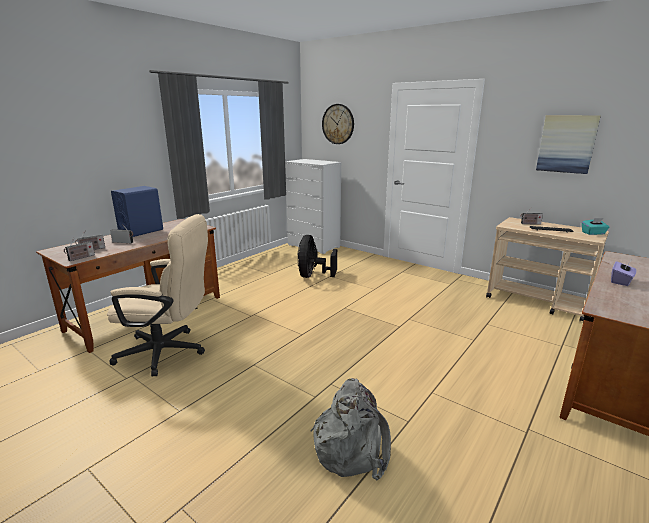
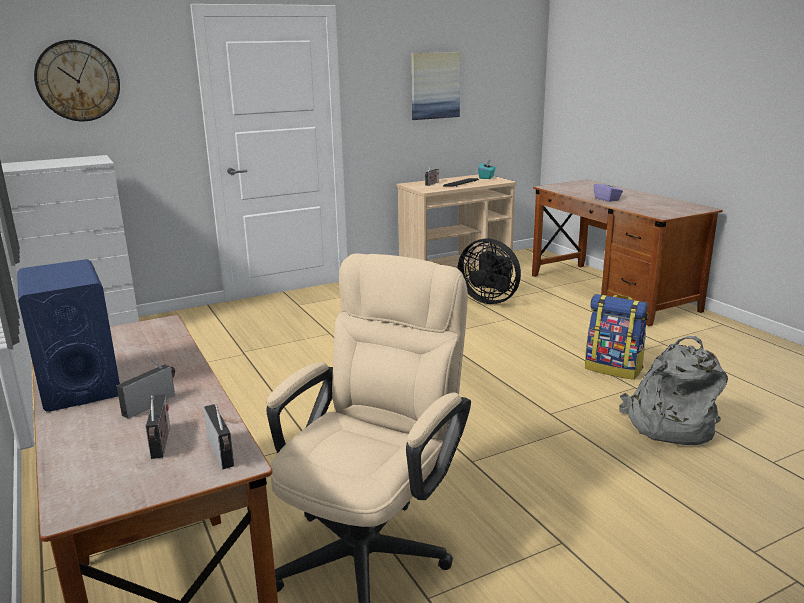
camera: 65 degrees left, 0 degrees up
(313, 276) = (222, 364): black fan -> black fan (489, 300)
(434, 405) = (614, 369): none -> backpack

